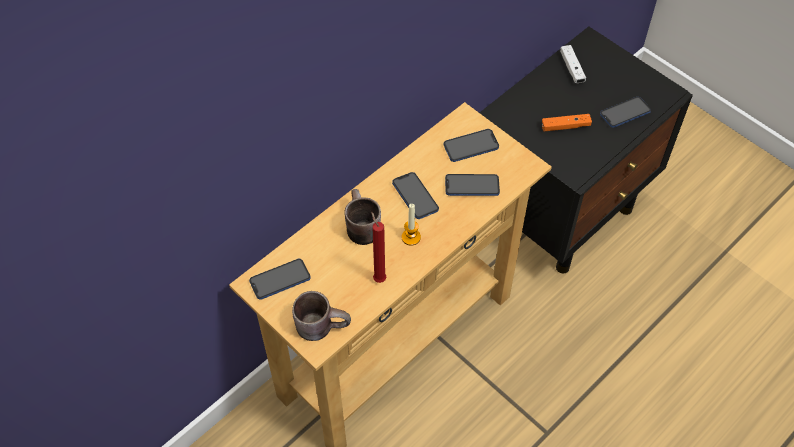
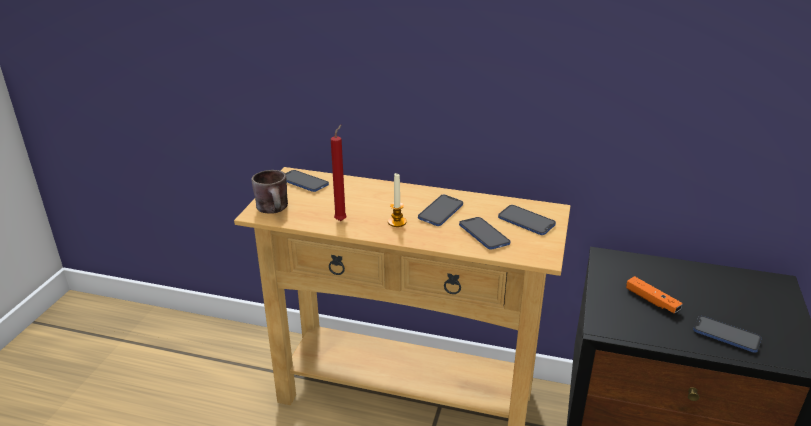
camera: 60 degrees right, 25 degrees down
(358, 226) = (383, 197): brown mug -> none
(572, 68) = (726, 282): white game controller -> none

